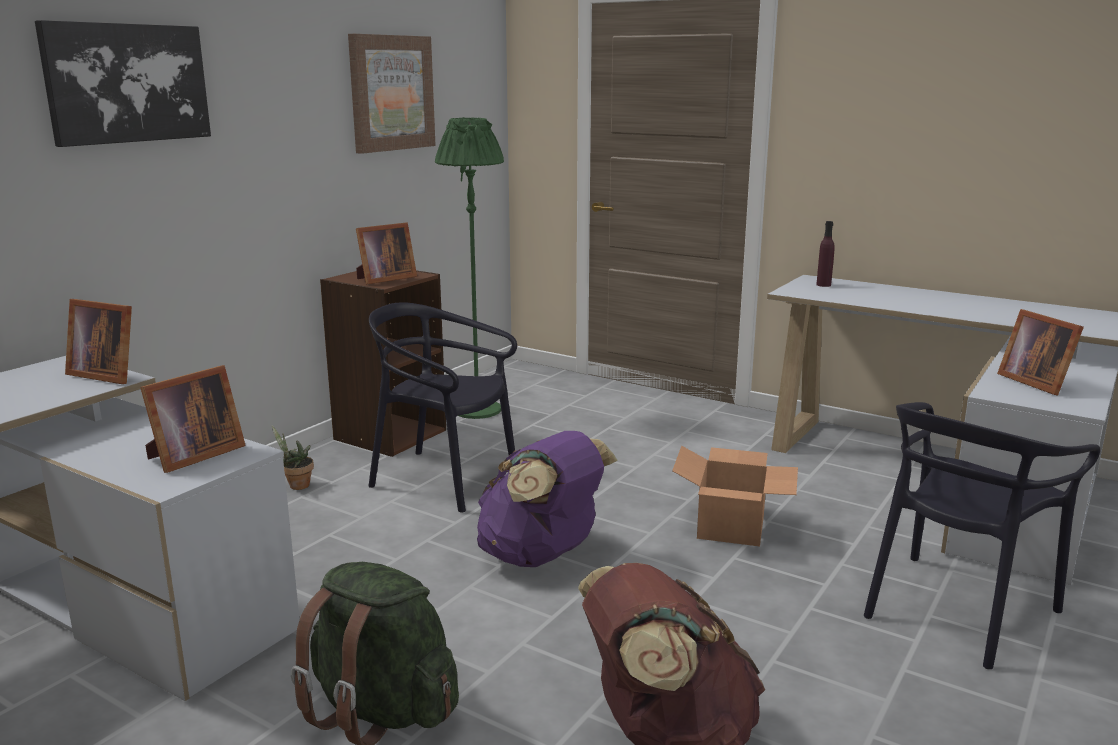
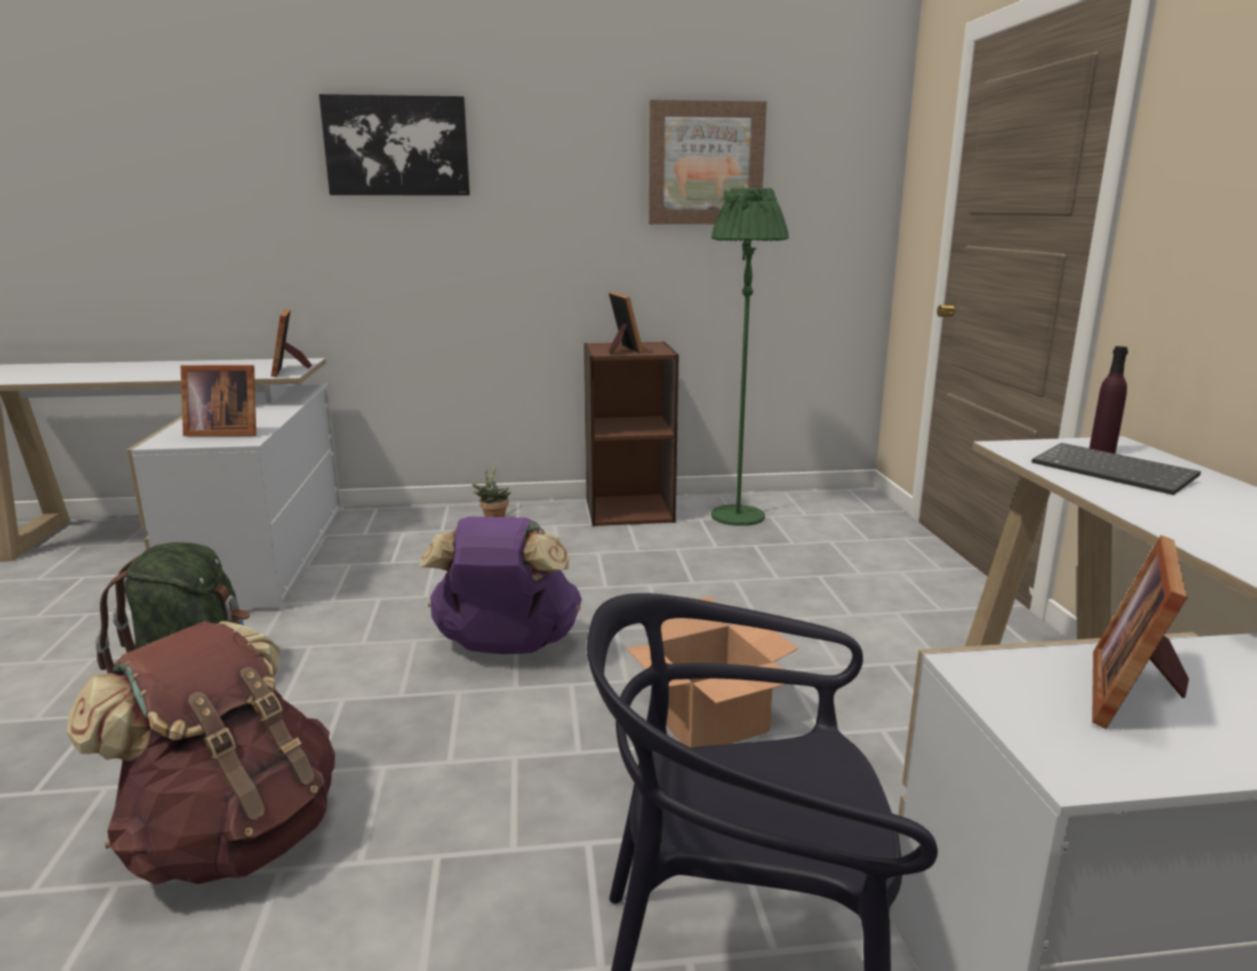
camera: 50 degrees right, 0 degrees up
(384, 279) = (621, 350): picture frame -> picture frame turned 120 degrees counterclockwise
(444, 479) = (585, 557): black chair -> none
(856, 293) = (1115, 471): none -> keyboard

